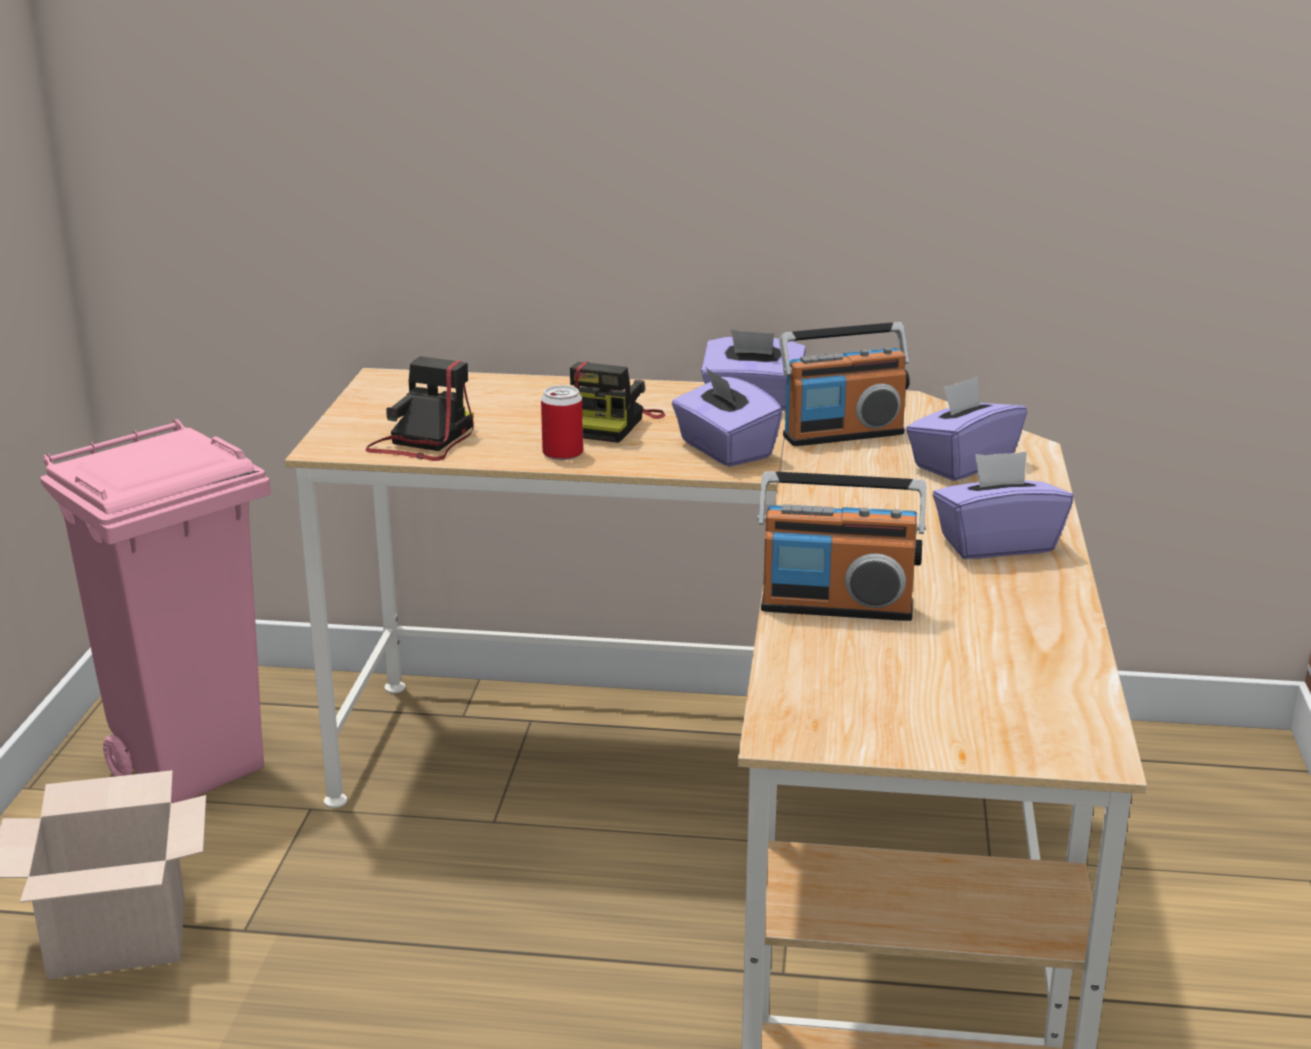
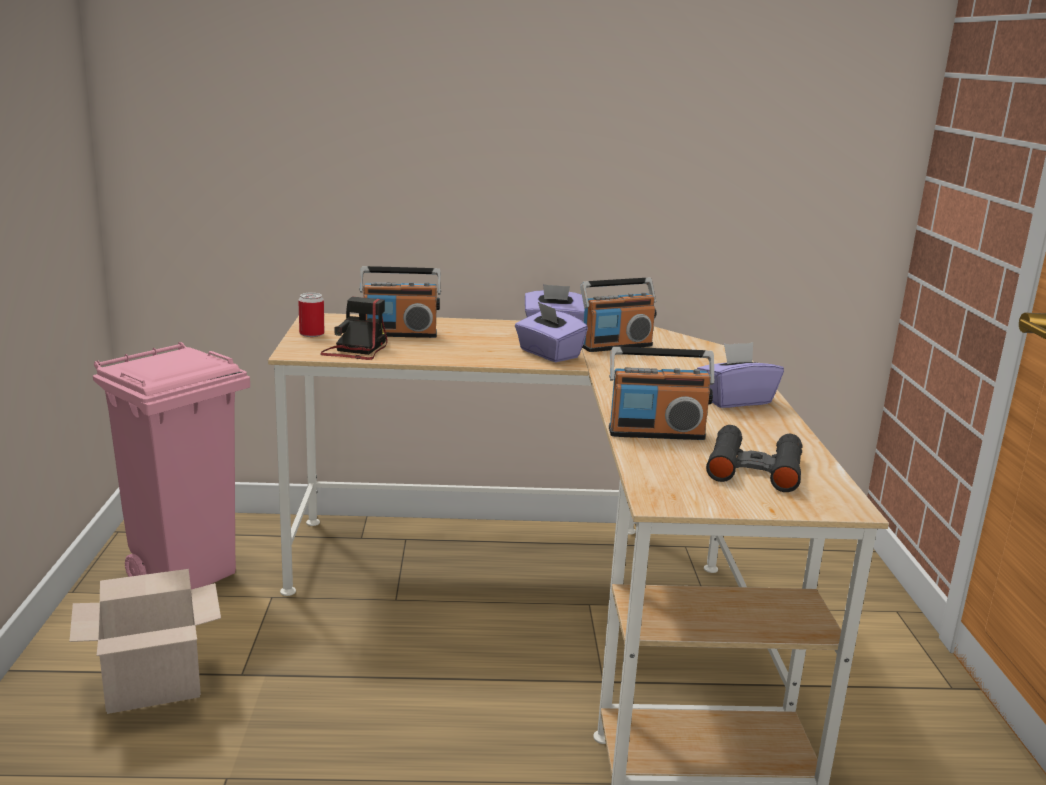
camera: 10 degrees left, 5 degrees down
(501, 410) = (400, 334): none -> radio
(562, 453) = (448, 356): can -> can (312, 334)
(612, 424) = (473, 341): camera -> none
(962, 464) = (694, 360): purple tissue box -> none
(969, 677) = (754, 468): none -> black binoculars

